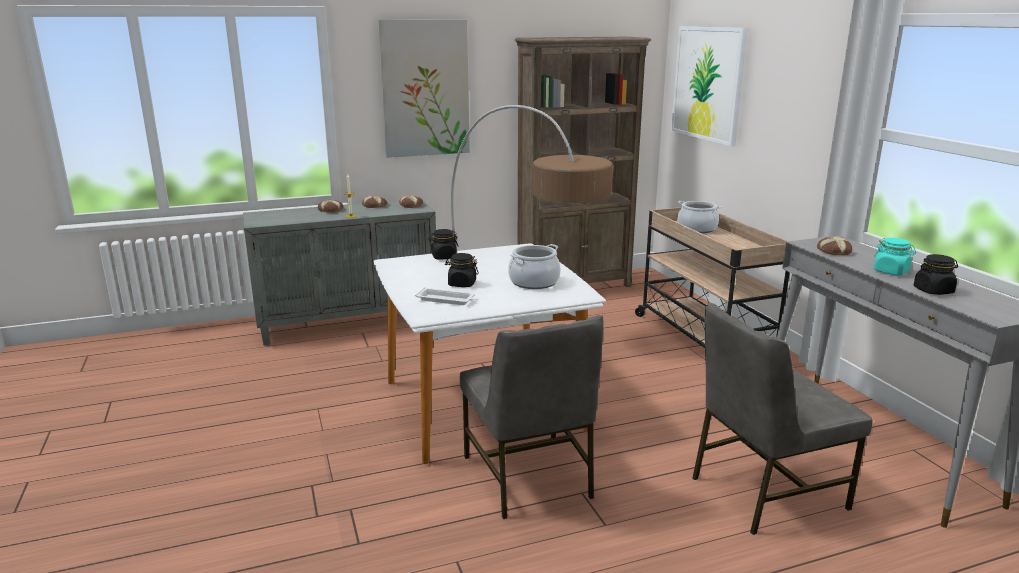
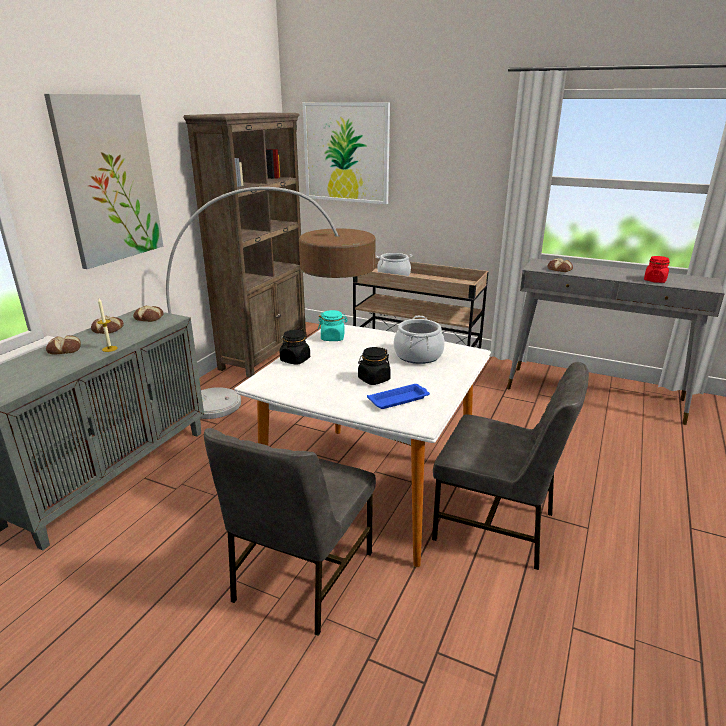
camera: 45 degrees left, 5 degrees up
(446, 300) = (399, 399): white tray -> blue tray
(764, 492) = (606, 450): grey chair -> grey chair (300, 577)
(891, 272) = (612, 274): turquoise jar -> turquoise jar (333, 338)
(933, 291) = (654, 280): black jar -> red jar

